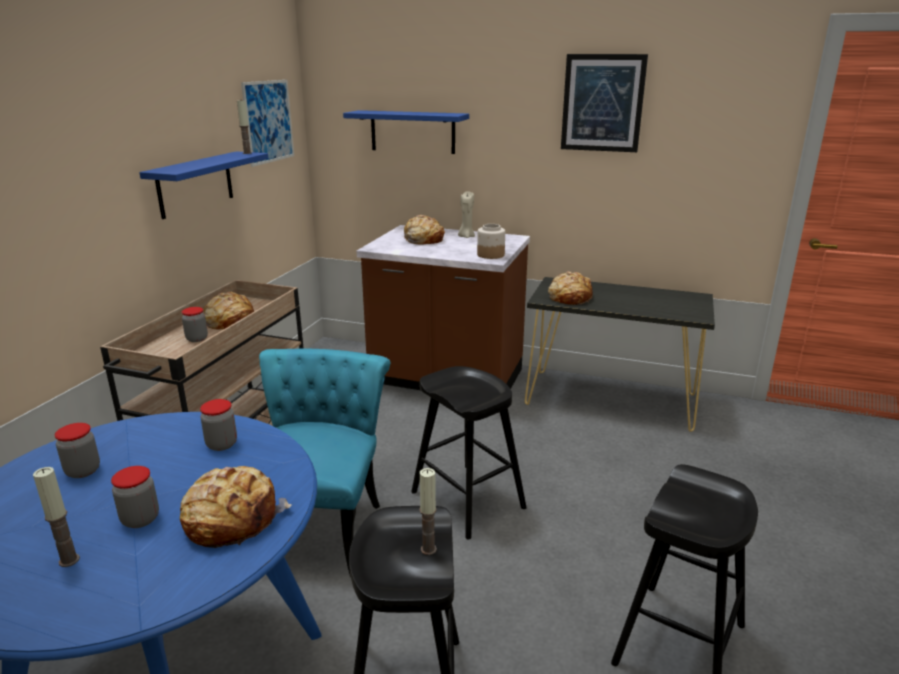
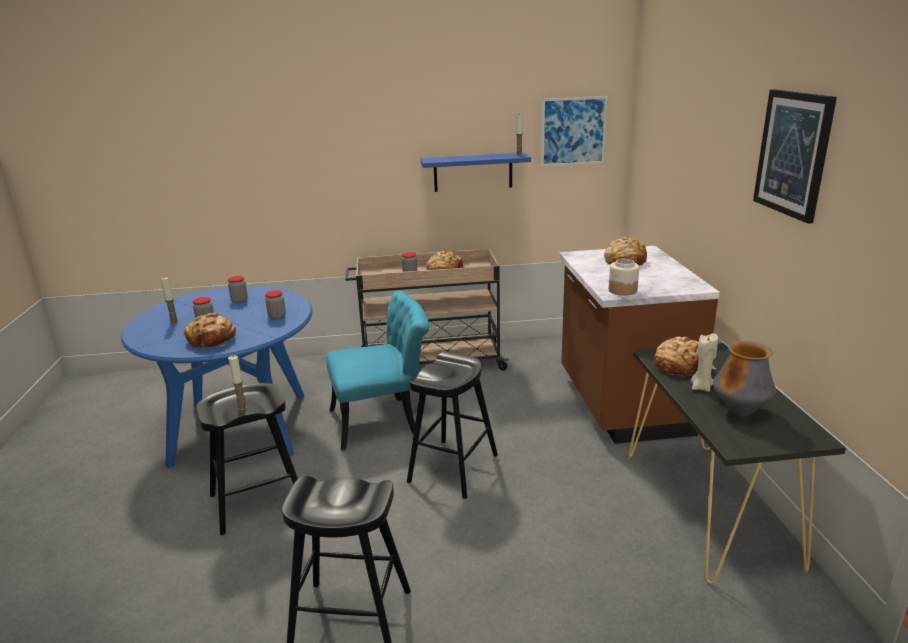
camera: 65 degrees right, 0 degrees up
(412, 132) = (676, 156): blue shelf -> none
(466, 236) = (663, 271): beige candle -> beige candle (701, 387)
(651, 302) = (740, 411): none -> vase

